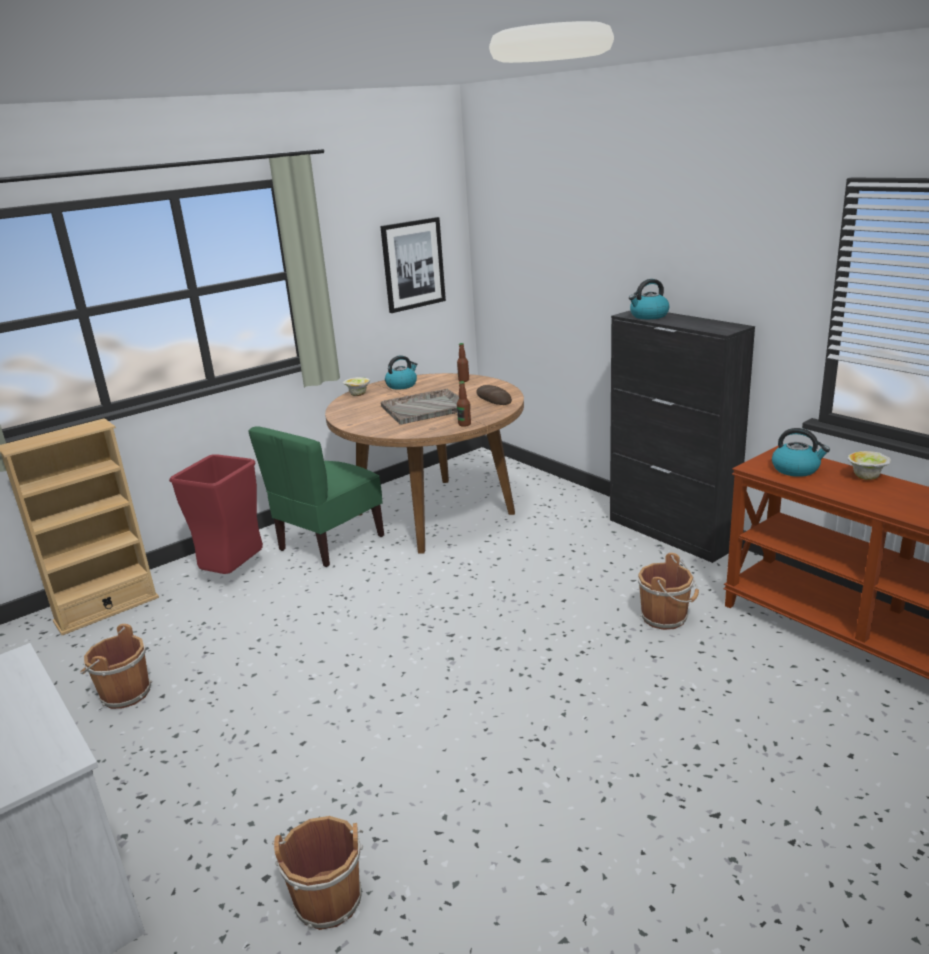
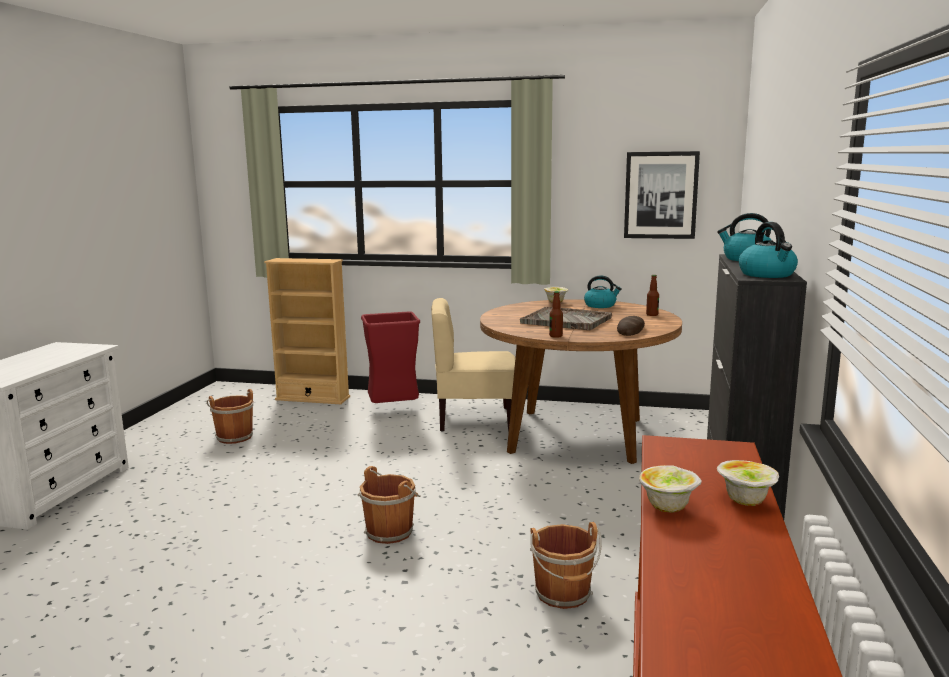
camera: 50 degrees right, 10 degrees down
(328, 897) = (76, 572): brown bucket -> brown bucket (391, 531)
(330, 543) = (474, 420): green chair -> beige chair
(796, 469) = (695, 462): kettle -> kettle (767, 274)
(860, 498) = (668, 508): none -> bowl

